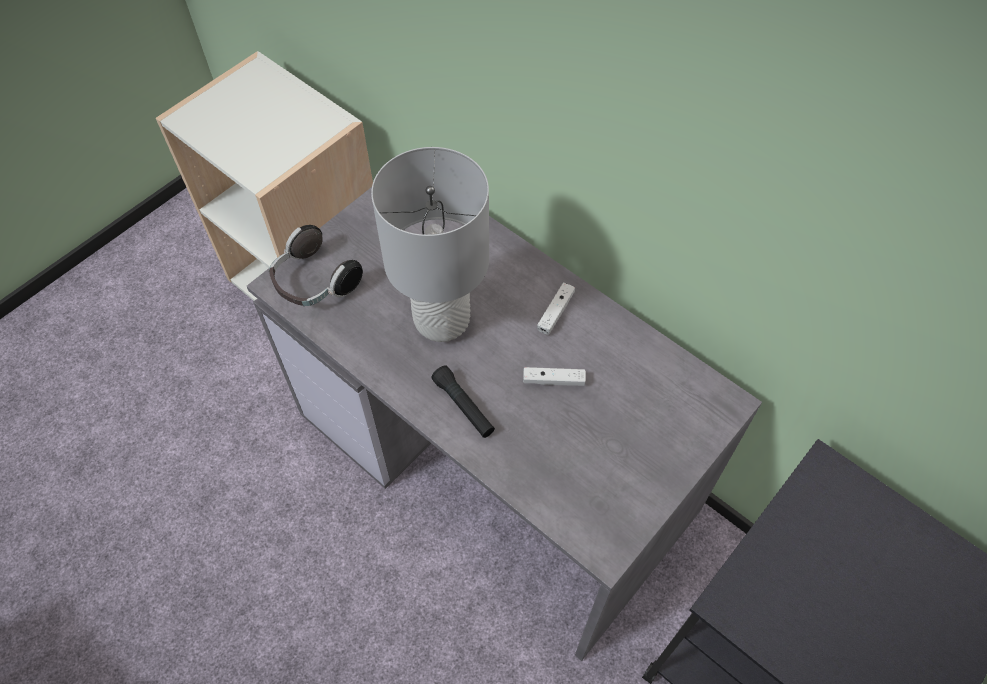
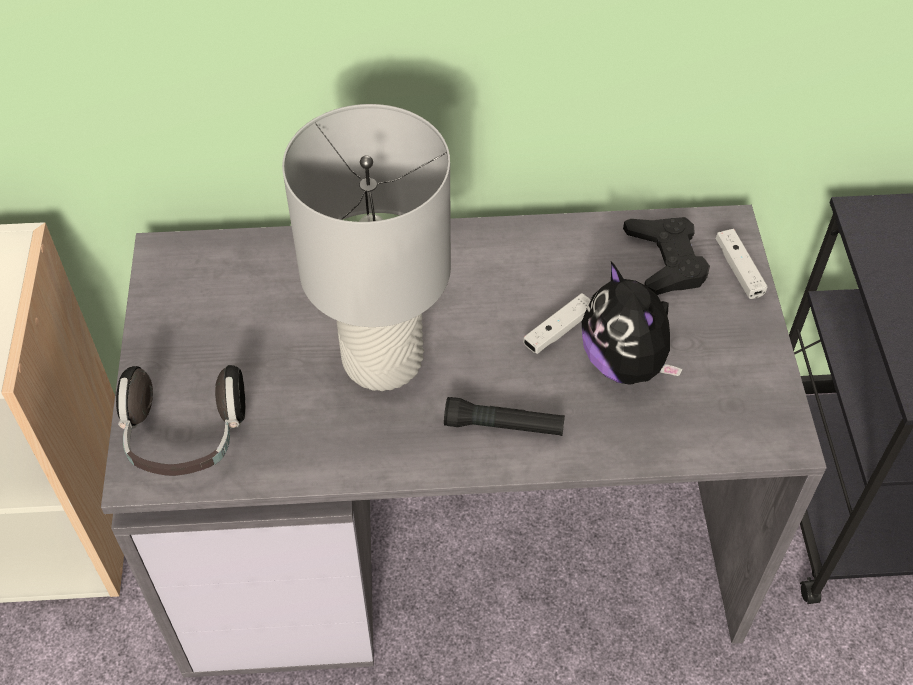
camera: 45 degrees left, 5 degrees down
(555, 312) = (484, 267): white game controller -> white game controller (739, 269)
(569, 429) = (625, 362): none -> plush toy
(664, 392) = (666, 260): none -> black game controller

